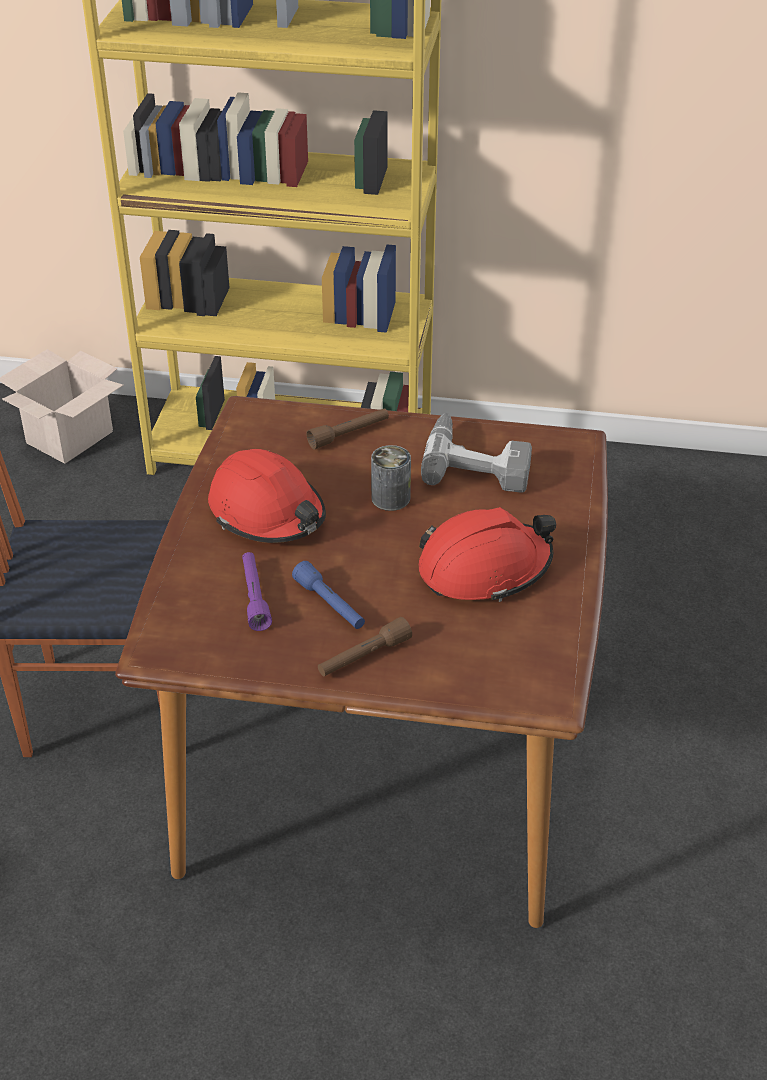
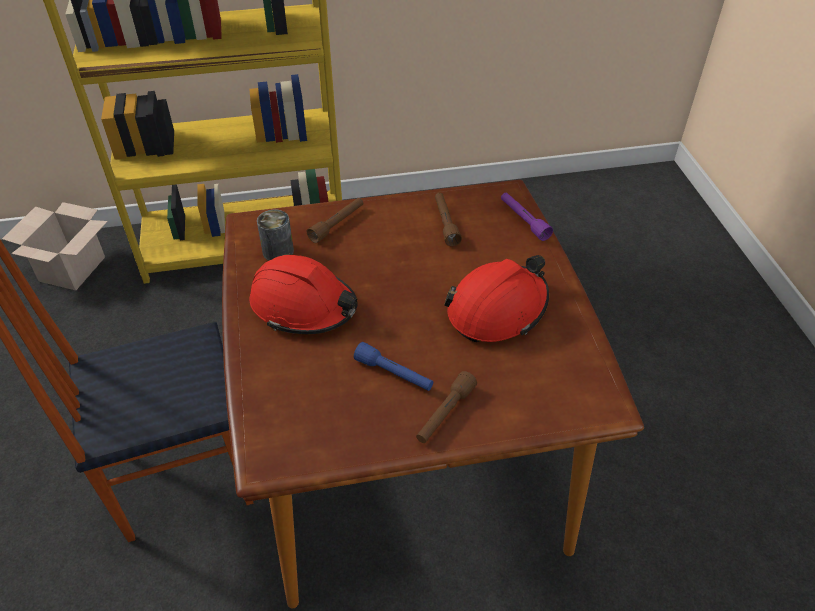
camera: 20 degrees left, 5 degrees up
(254, 597) = (328, 384): purple flashlight -> purple flashlight (523, 221)
(390, 498) = (396, 269): can -> can (278, 251)
(477, 461) = (445, 223): power drill -> brown flashlight

